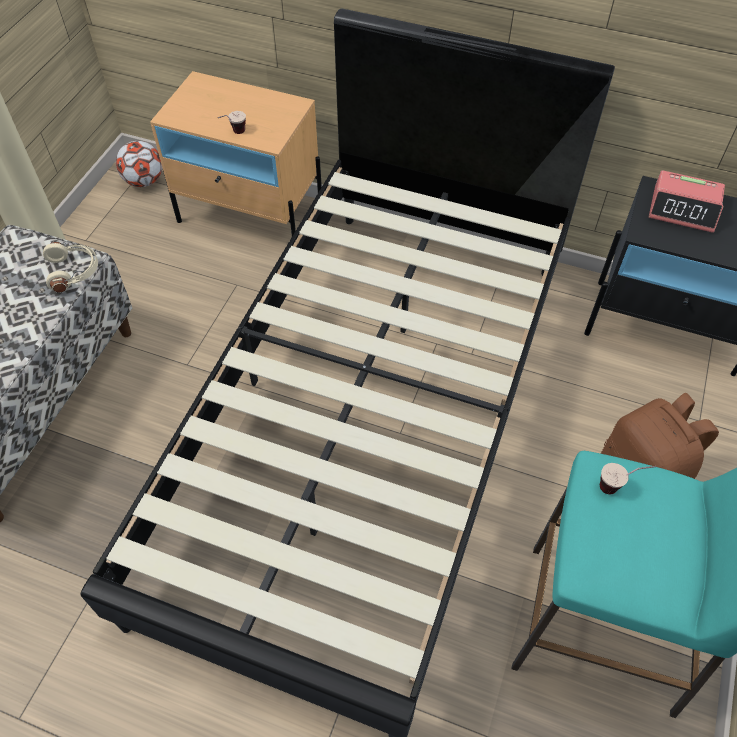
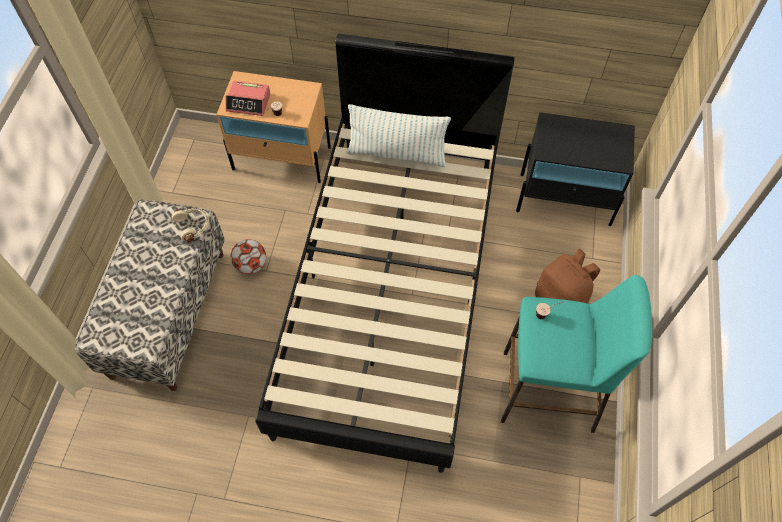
camera: 10 degrees left, 5 degrees up
(144, 181) = (200, 141): football -> football (251, 265)
(410, 217) = (397, 154): none -> pillow
(683, 209) = (566, 132): alarm clock -> alarm clock (249, 102)

